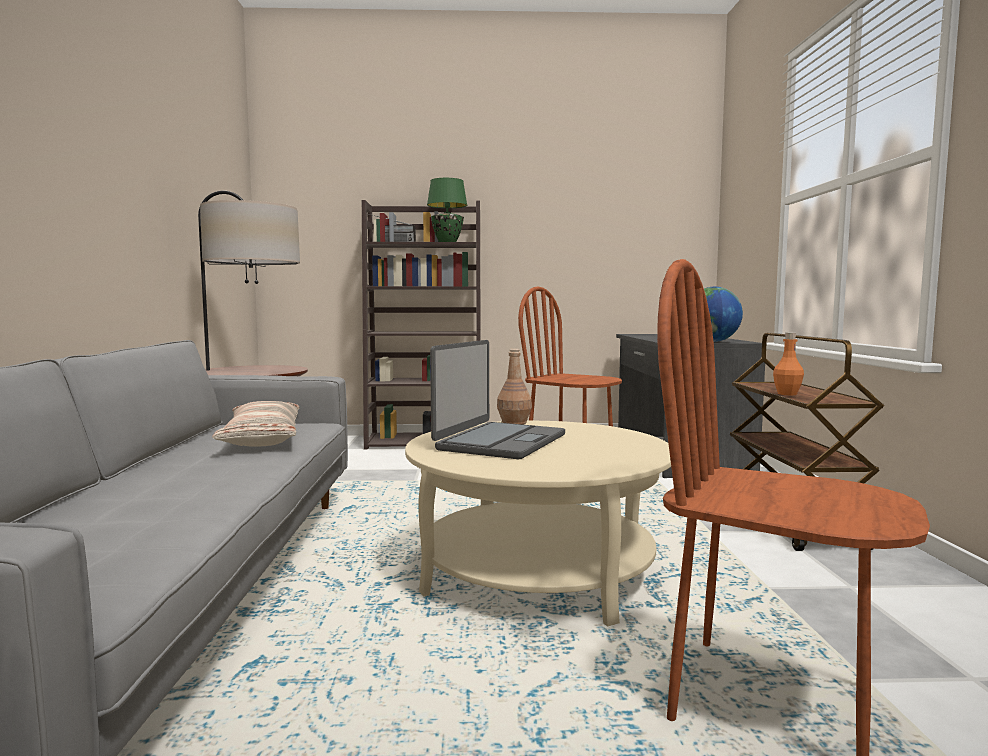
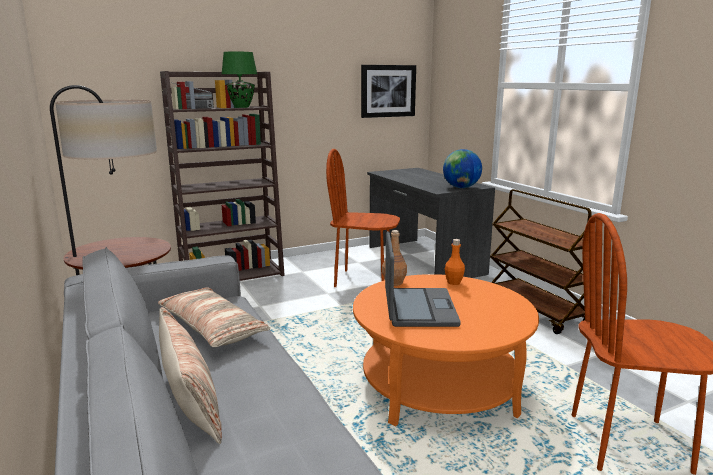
camera: 25 degrees left, 10 degrees up
(139, 476) = (189, 399): none -> pillow
(537, 571) = (439, 386): beige coffee table -> orange coffee table
(652, 232) = (388, 91): none -> picture
(787, 394) = (544, 237): orange bottle -> orange bottle (454, 282)

